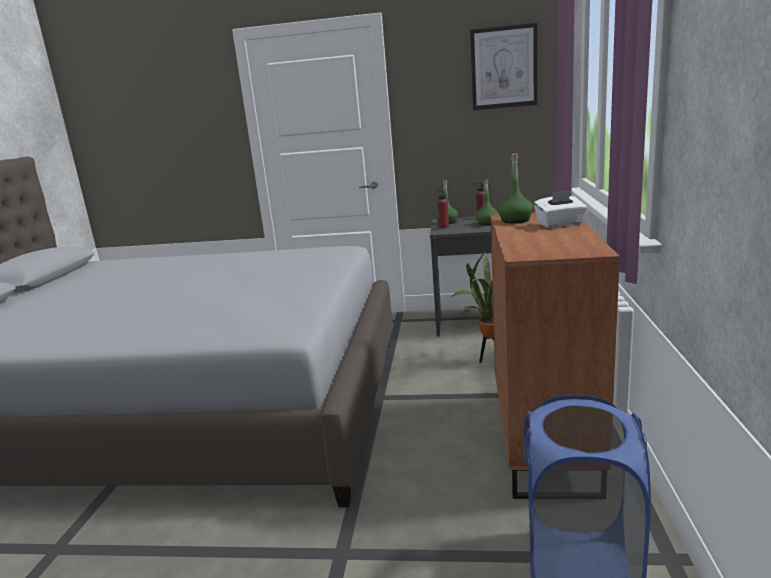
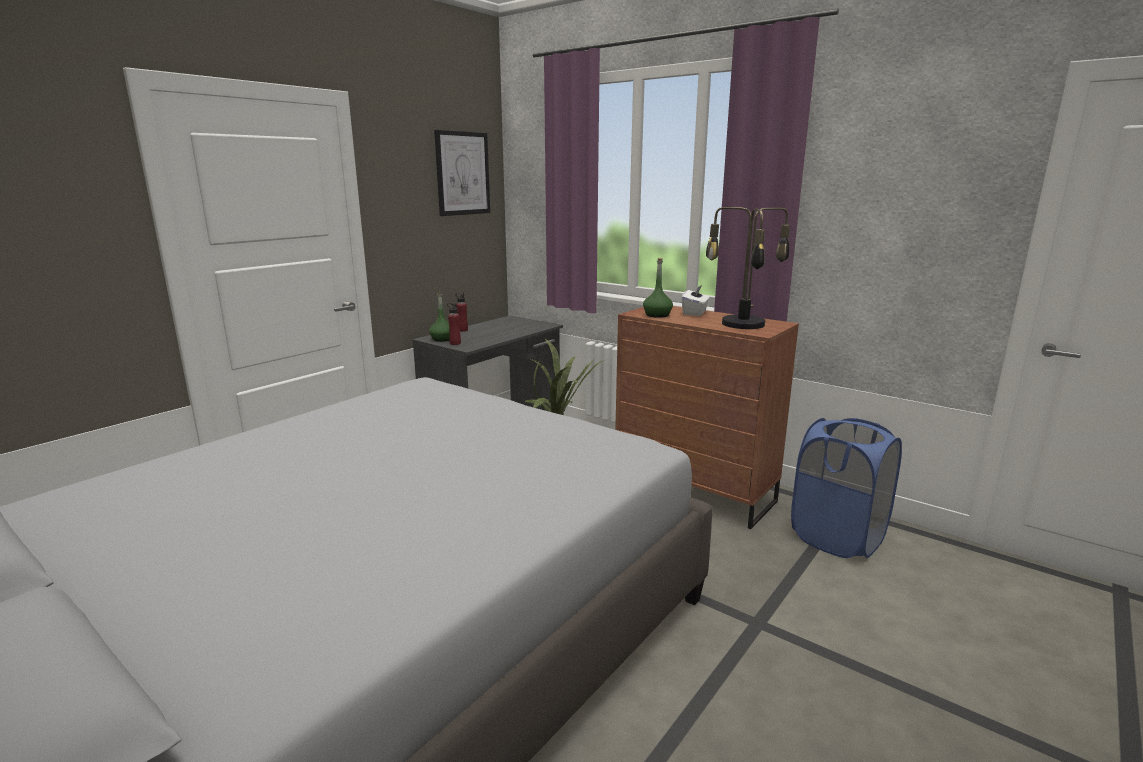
camera: 60 degrees left, 0 degrees up
(487, 223) = (486, 333): green bottle -> none
(547, 244) = (743, 324): none -> table lamp

